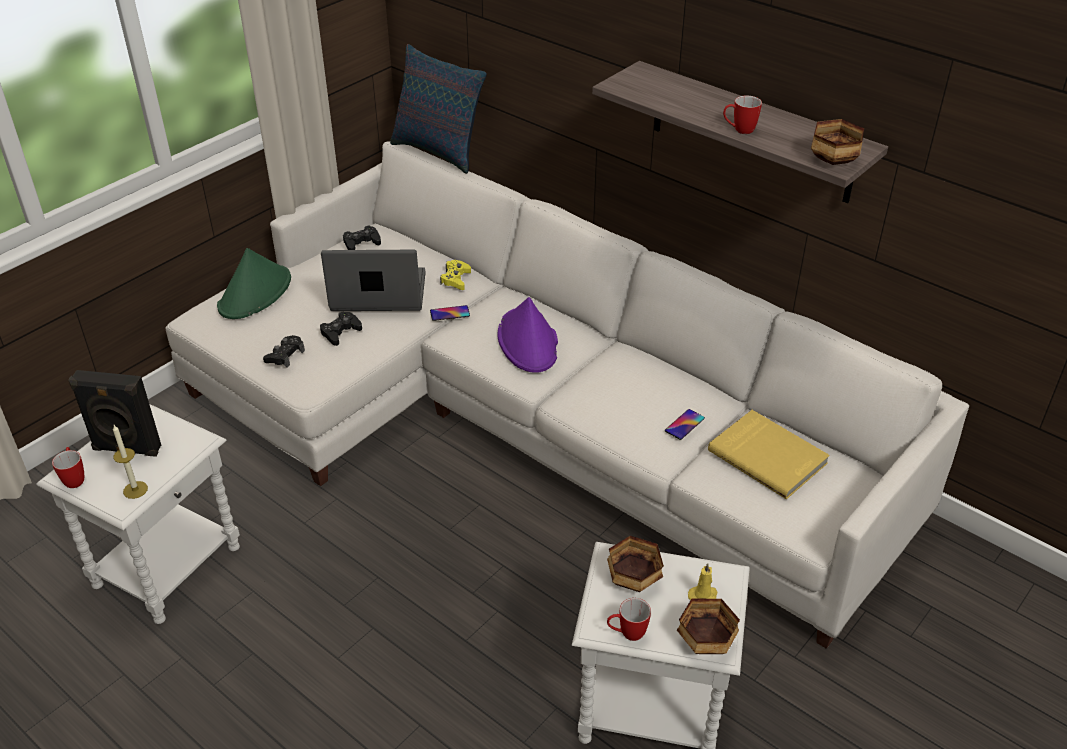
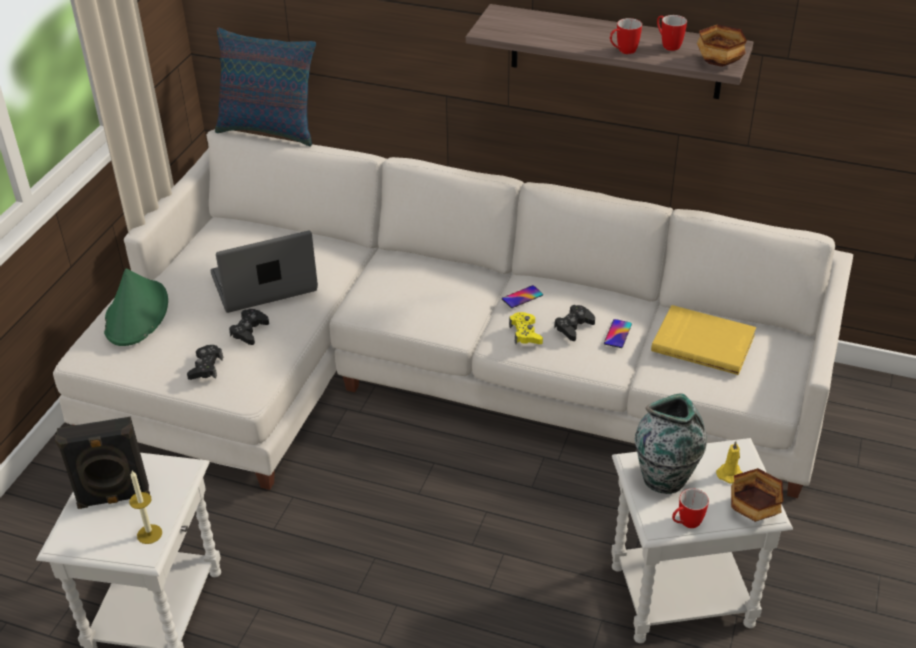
camera: 20 degrees left, 0 degrees up
(74, 478) = (77, 541): mug -> mug (667, 45)
(361, 243) = (215, 239): black game controller -> black game controller (573, 326)
(450, 313) = (345, 286): phone -> phone (522, 297)
(455, 279) = (332, 253): yellow game controller -> yellow game controller (525, 333)
(528, 342) = (435, 295): purple hat -> none
(633, 581) = (665, 478): bowl -> vase

